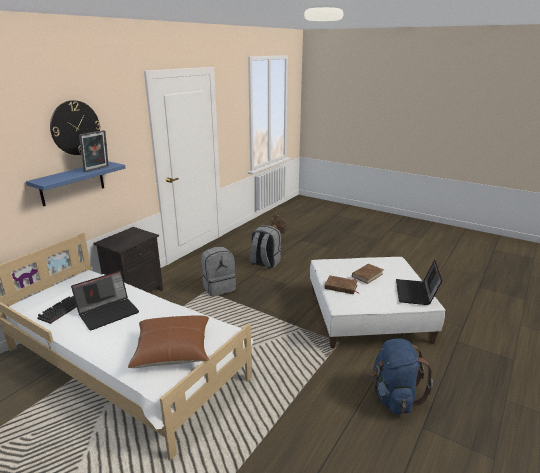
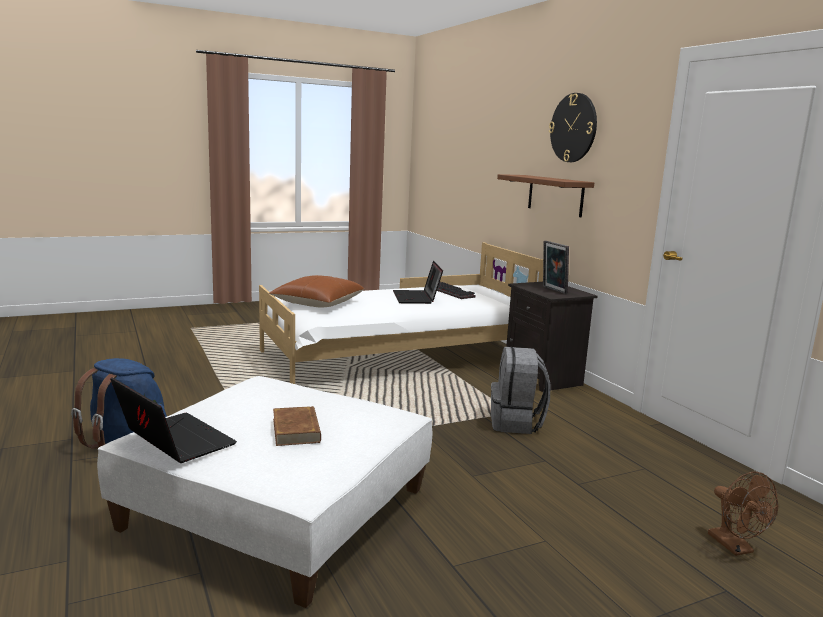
camera: 120 degrees right, 10 degrees down
(72, 183) = (555, 195): blue shelf -> brown shelf
(97, 169) = (550, 179): picture frame -> picture frame (553, 290)
(265, 263) = (587, 486): grey backpack -> none
(341, 287) = (302, 400): brown book -> none

